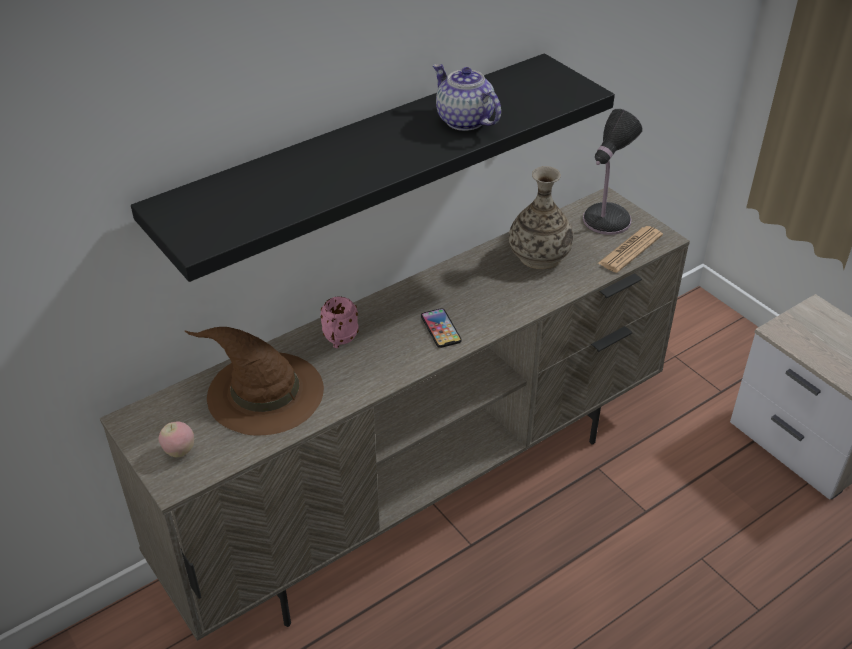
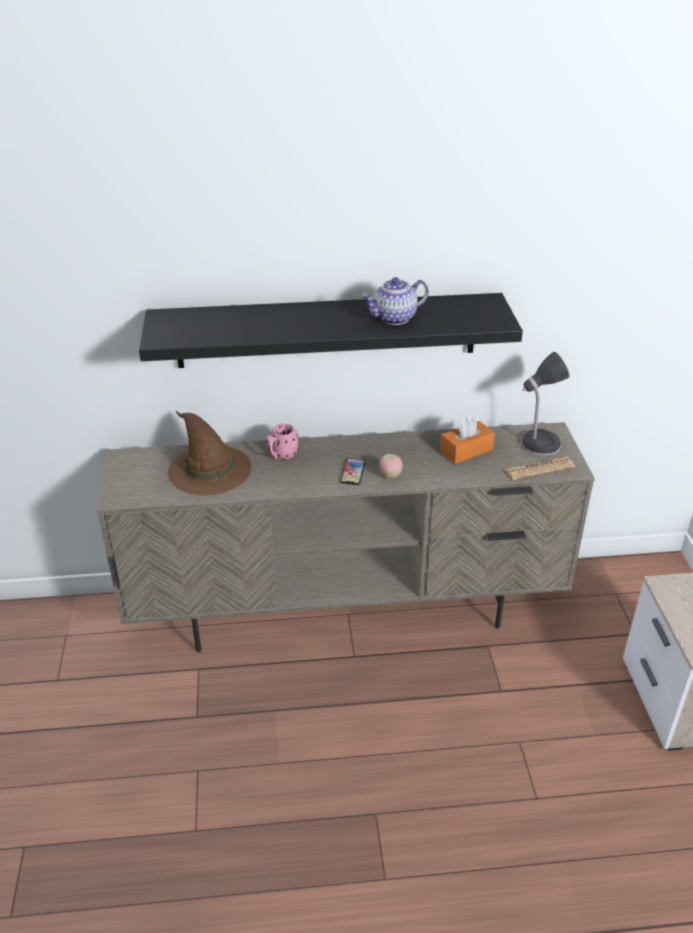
camera: 30 degrees right, 5 degrees down
(179, 451) = (133, 483): apple -> apple (390, 476)
(463, 120) = (394, 318): teapot -> teapot turned 105 degrees counterclockwise
(539, 255) = (466, 450): vase -> orange tissue box

